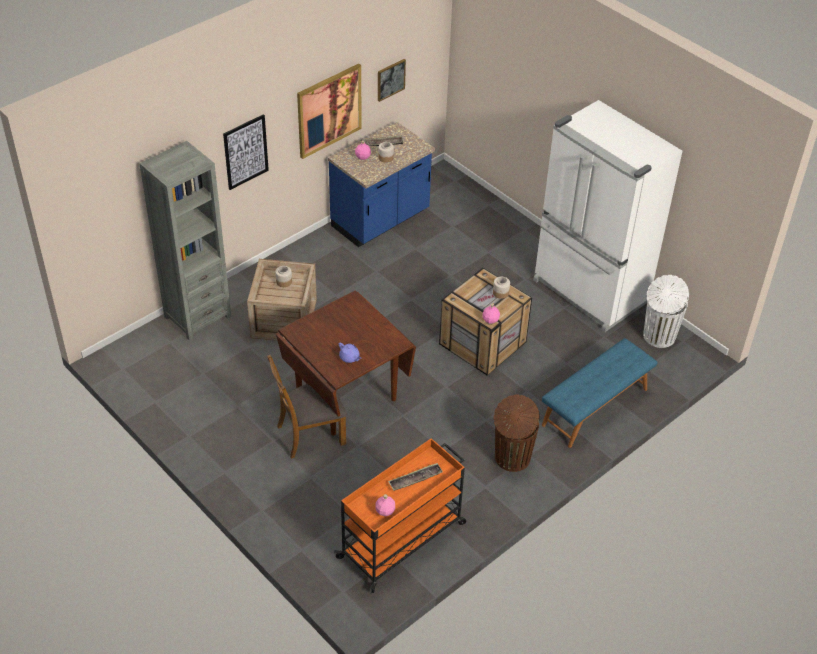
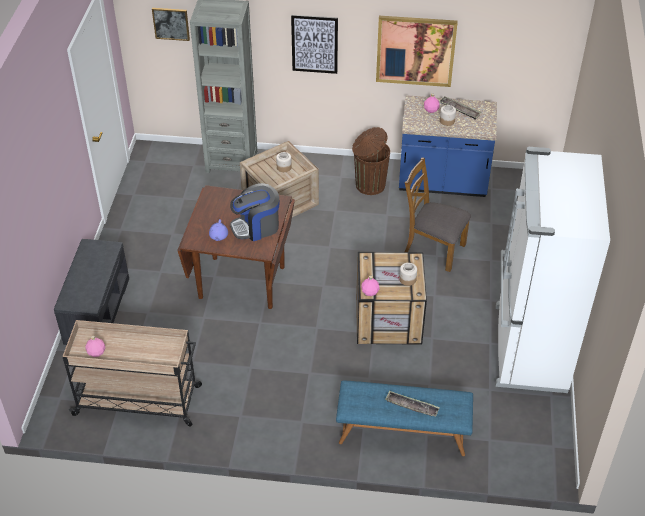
camera: 50 degrees right, 0 degrees up
(268, 509) = (96, 310): none -> grey bench
(310, 434) = (186, 286): brown chair -> brown chair (433, 249)
(365, 330) = (256, 227): none -> coffee machine
(390, 79) = (497, 56): picture -> picture (171, 23)
(403, 539) = (139, 400): orange cart -> beige cart
(415, 479) = (144, 349): tray -> tray (412, 406)
(511, 458) = (287, 413): brown trash can -> brown trash can (369, 185)
(658, 336) = (537, 426): white trash can -> none

